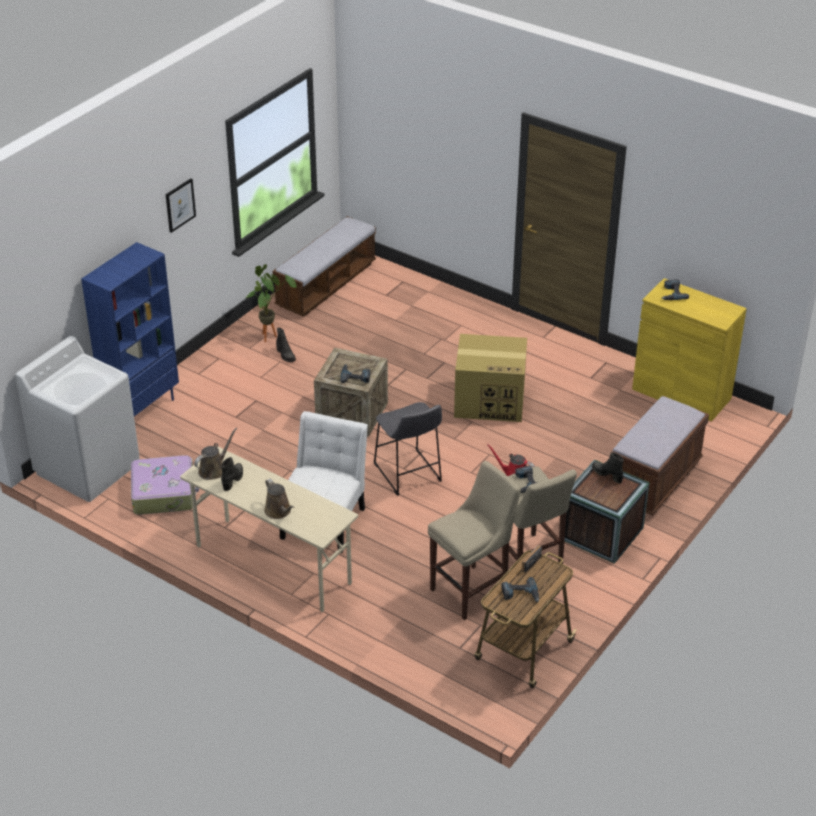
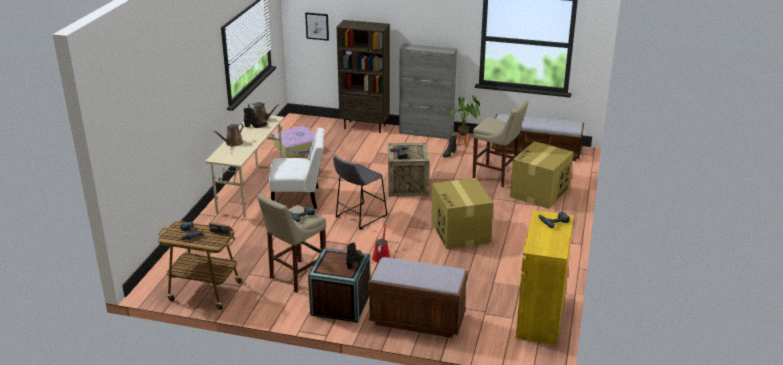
camera: 70 degrees right, 10 degrees down
(88, 468) = (306, 125): white washing machine -> none
(142, 409) = (365, 127): blue bookcase -> brown bookcase
(180, 205) = (432, 22): picture -> picture (317, 26)
(206, 357) = (426, 133): none -> grey cabinet
(432, 315) = (539, 193): none -> cardboard box
(472, 590) = (256, 261): beige stool -> beige stool (496, 177)

